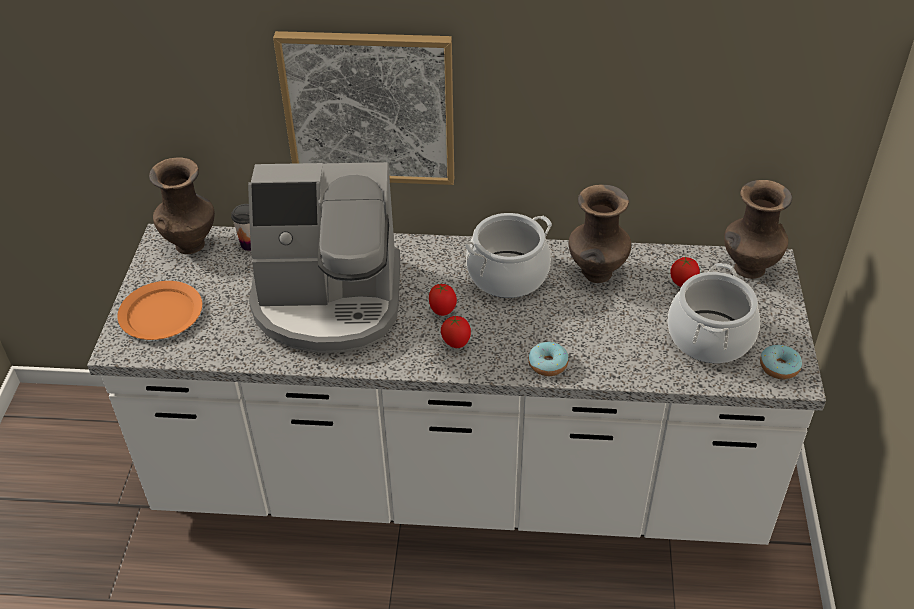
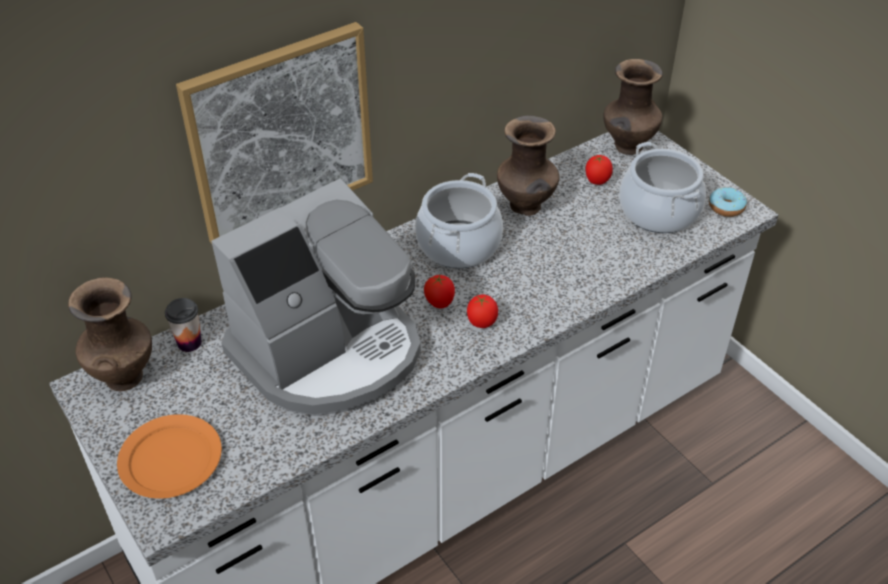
camera: 40 degrees left, 0 degrees up
(548, 364) = (571, 298): donut -> none

